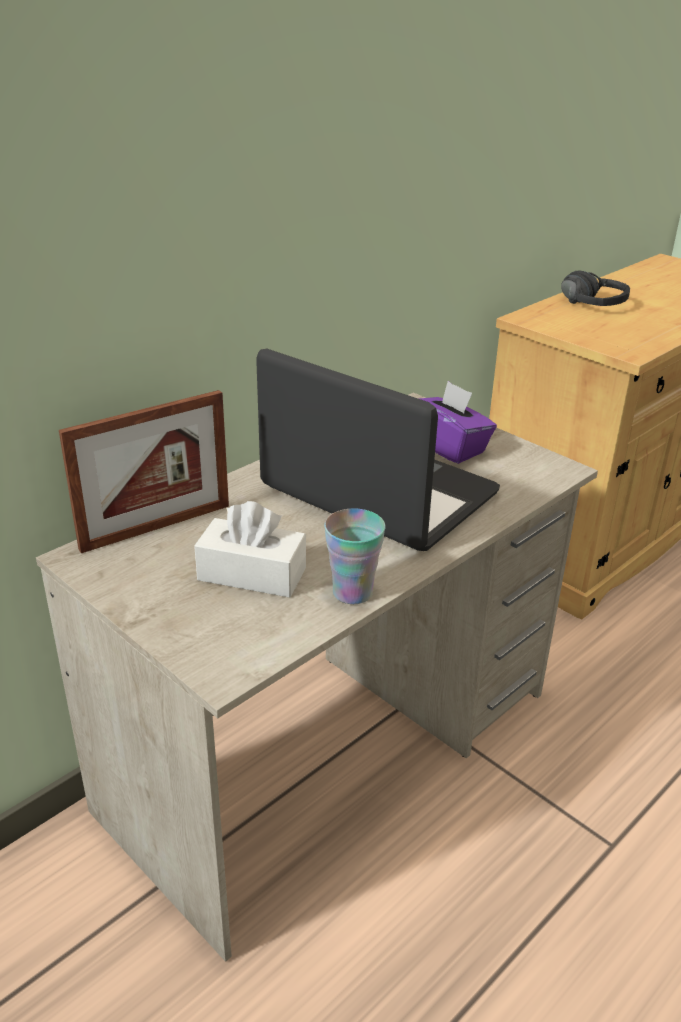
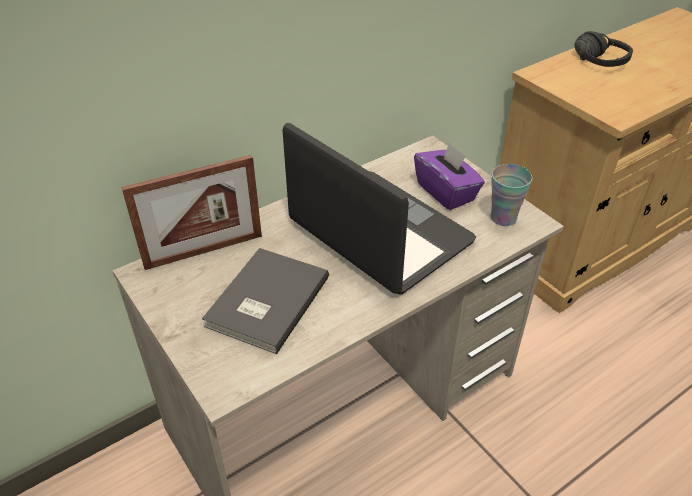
camera: 10 degrees right, 10 degrees up
(252, 574) = (264, 302): white tissue box -> grey book
(352, 592) = (336, 327): cup -> cup (503, 218)

